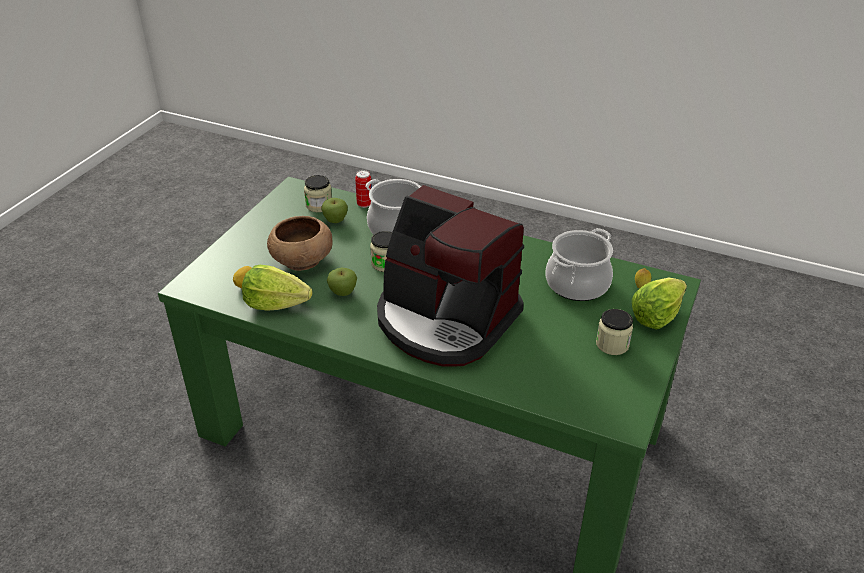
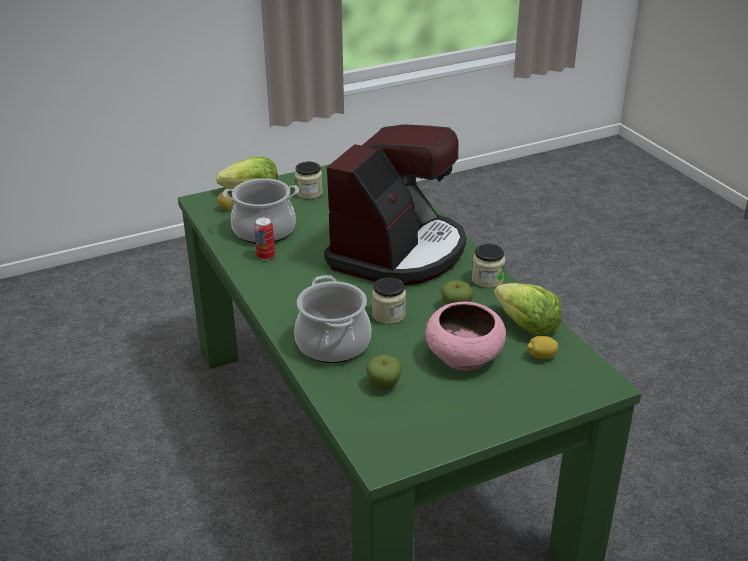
camera: 140 degrees left, 5 degrees down
(301, 260) = (465, 356): brown bowl -> pink bowl
(319, 205) = (380, 416): jar -> jar (487, 279)
(364, 204) = (329, 390): can -> can (266, 256)
(445, 320) = (398, 252): coffee machine -> coffee machine turned 45 degrees clockwise

